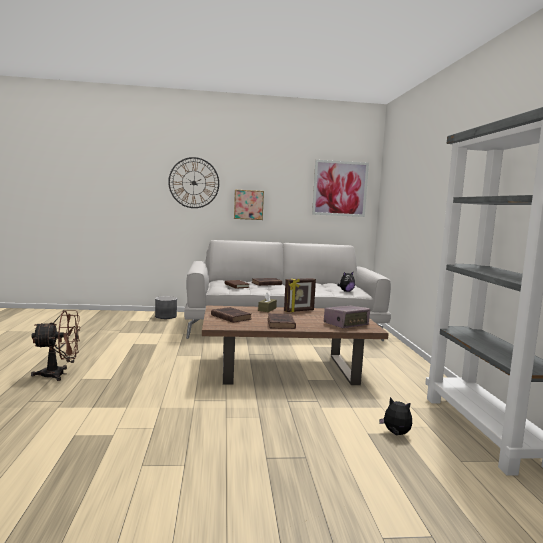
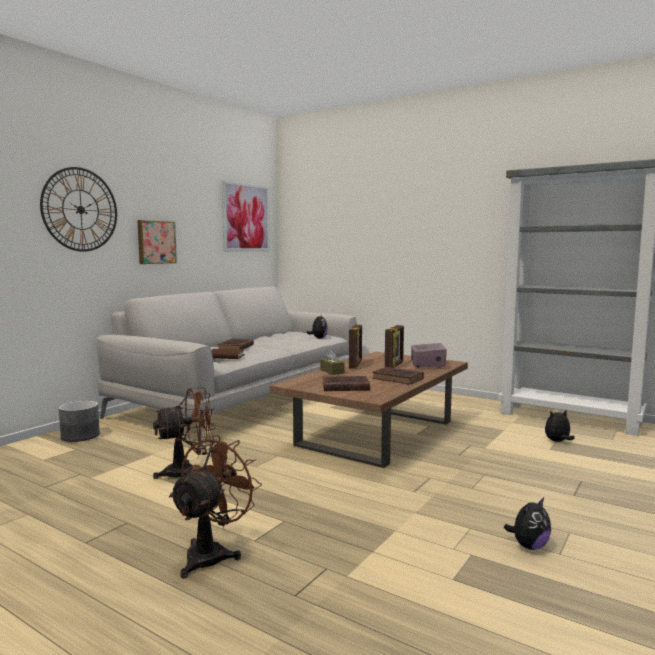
camera: 50 degrees left, 0 degrees up
(144, 452) = (529, 546): none -> plush toy
(148, 345) = (188, 472): none -> brown fan
(320, 318) = (394, 366): none -> picture frame

